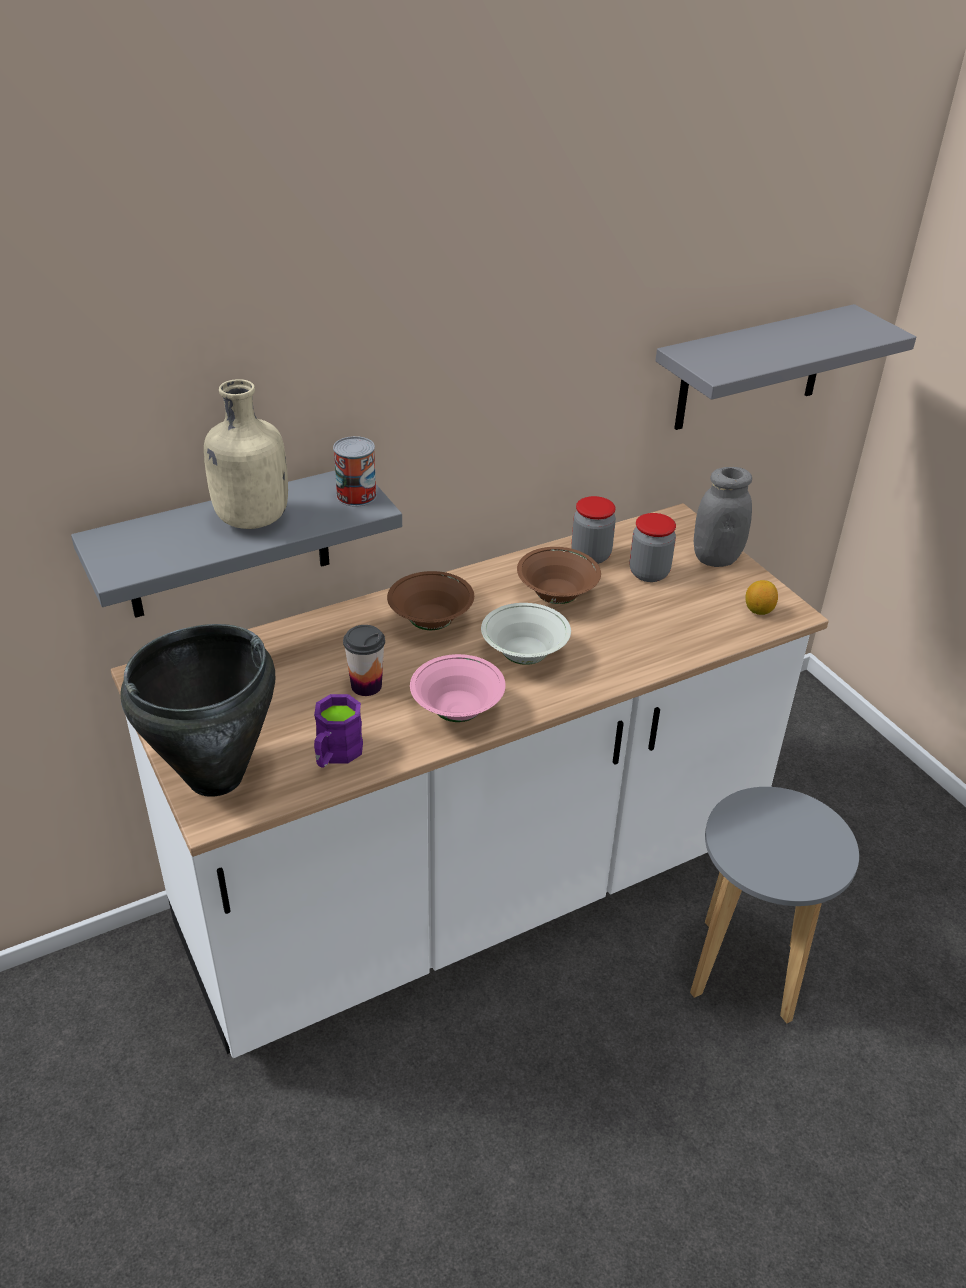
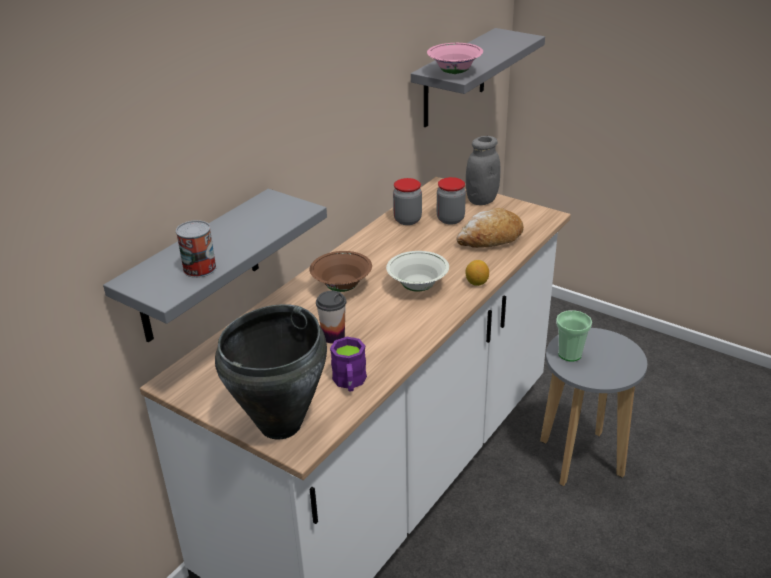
camera: 25 degrees left, 5 degrees down
(250, 520) = (228, 238): beige bottle -> none
(356, 495) = (286, 205): can -> can (199, 268)
(457, 712) = (405, 331): pink bowl -> pink bowl (454, 72)
(556, 596) = (407, 248): brown bowl -> none
(678, 621) = (490, 239): none -> bread
(746, 822) = (569, 354): none -> cup
(758, 610) = (529, 220): lemon -> lemon (476, 282)

